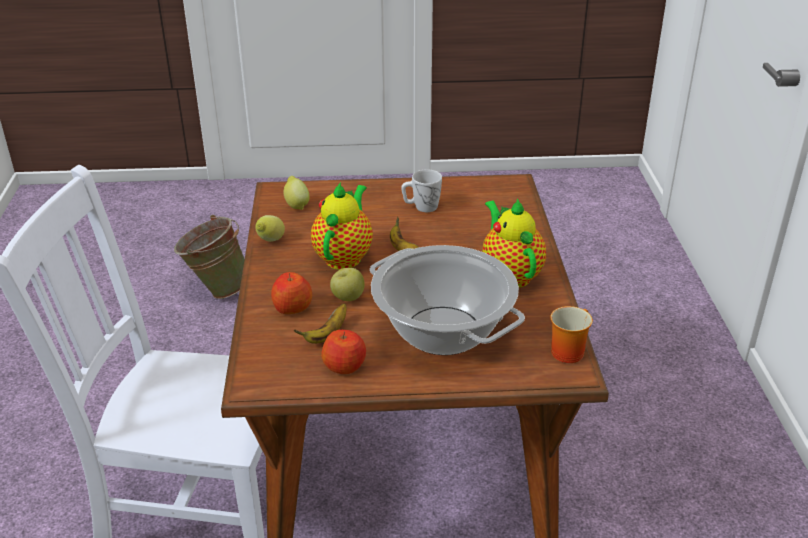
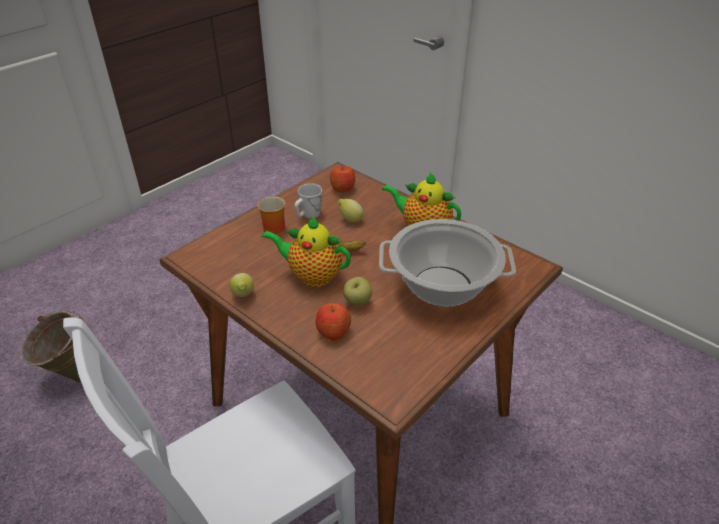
camera: 45 degrees left, 5 degrees up
(296, 205) = (221, 259): lemon -> lemon (350, 220)
(326, 335) = (383, 334): banana -> none
(344, 256) = (312, 275): teapot -> teapot turned 45 degrees counterclockwise
(345, 366) = (426, 347): apple -> apple (342, 188)
(567, 350) = (514, 256): mug -> mug (272, 226)

